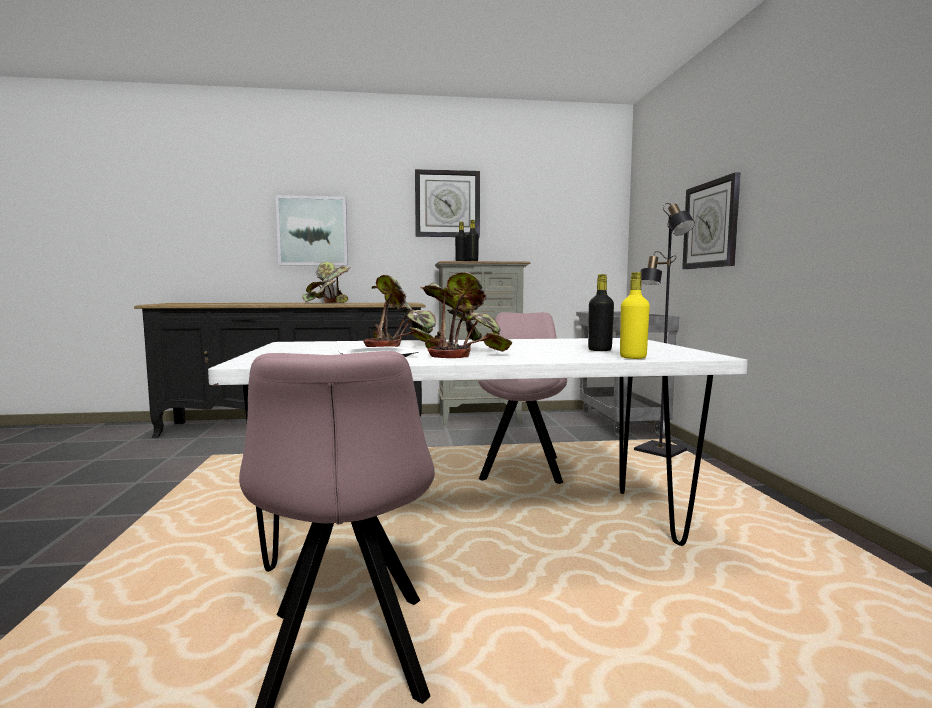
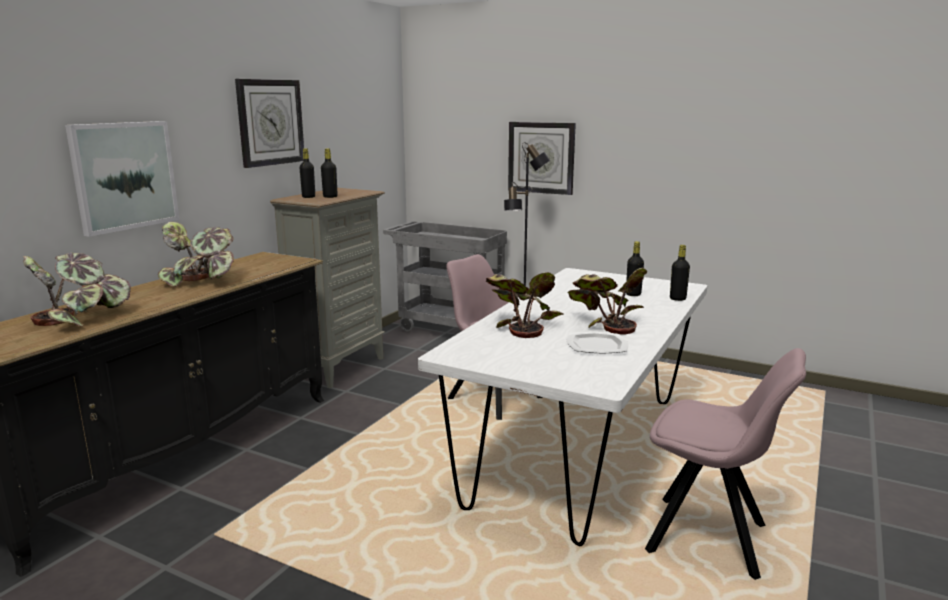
camera: 55 degrees left, 10 degrees up
(229, 303) = (81, 318): none -> potted plant
(633, 357) = (677, 299): yellow bottle -> black bottle

